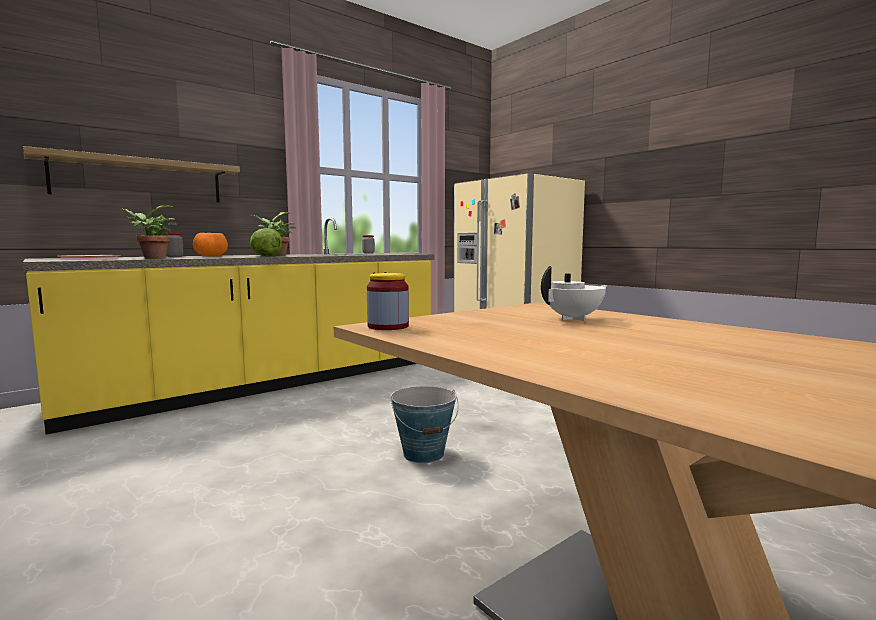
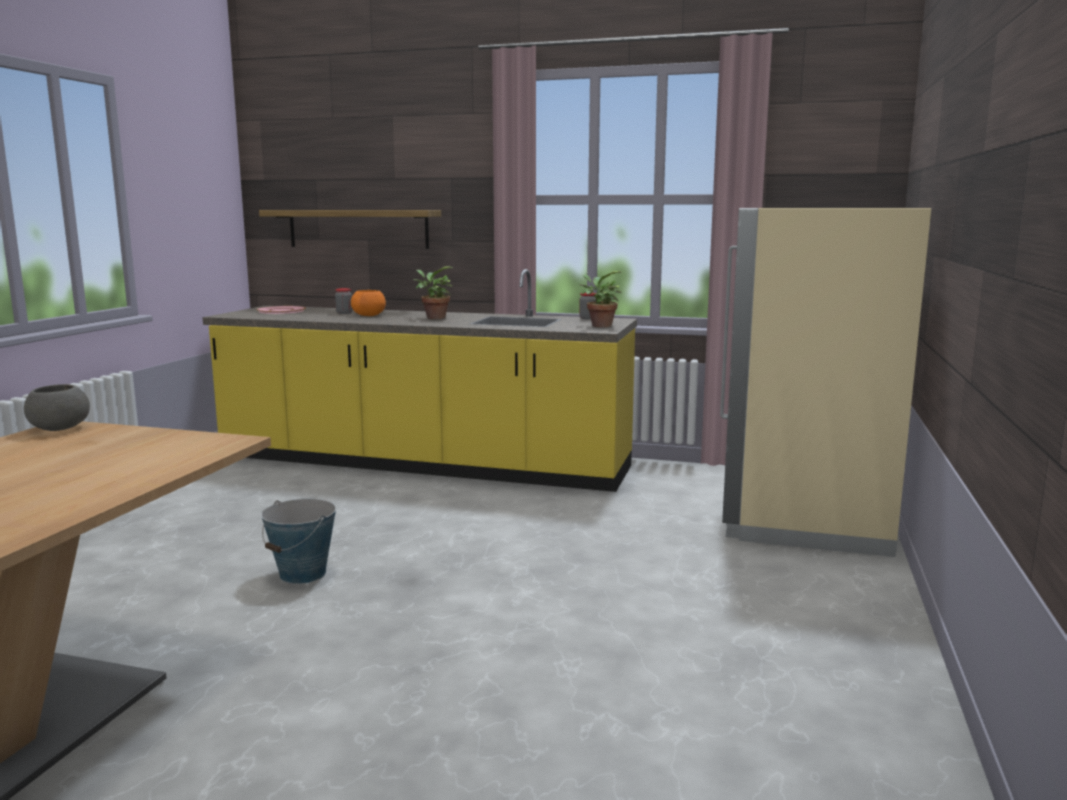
camera: 55 degrees right, 5 degrees up
(152, 258) = (299, 317): potted plant -> potted plant (599, 326)
(265, 256) = (395, 321): lettuce -> none
(388, 326) = (58, 428): jar -> grey bowl
(574, 318) = (134, 459): white teapot -> none

